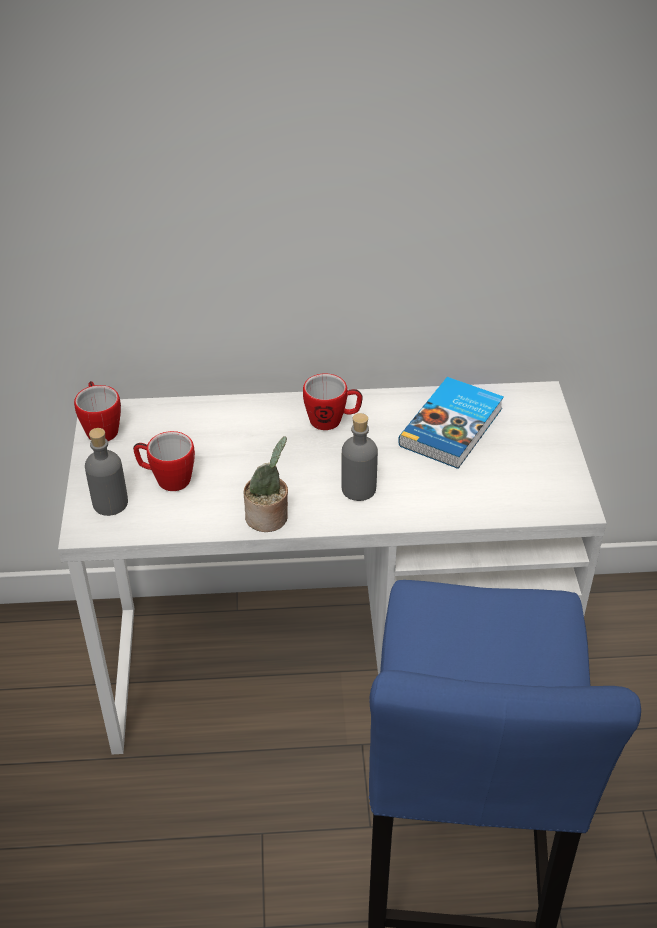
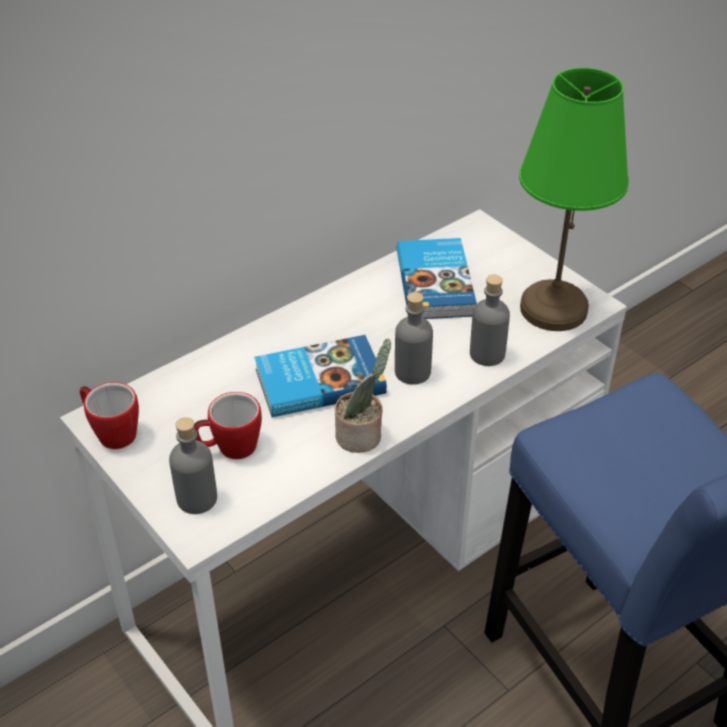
camera: 35 degrees left, 0 degrees up
(279, 460) = (318, 380): none -> book
(332, 421) = (329, 324): mug -> none
(435, 504) = (487, 354): none -> grey bottle
(533, 495) = (554, 310): none -> green table lamp

